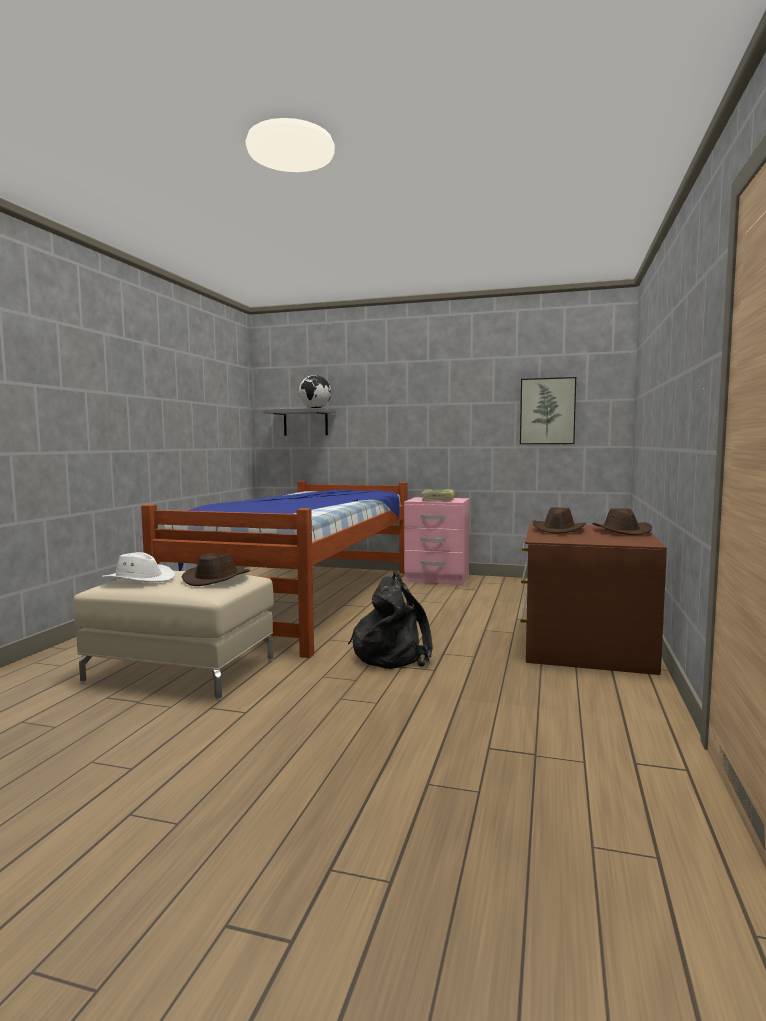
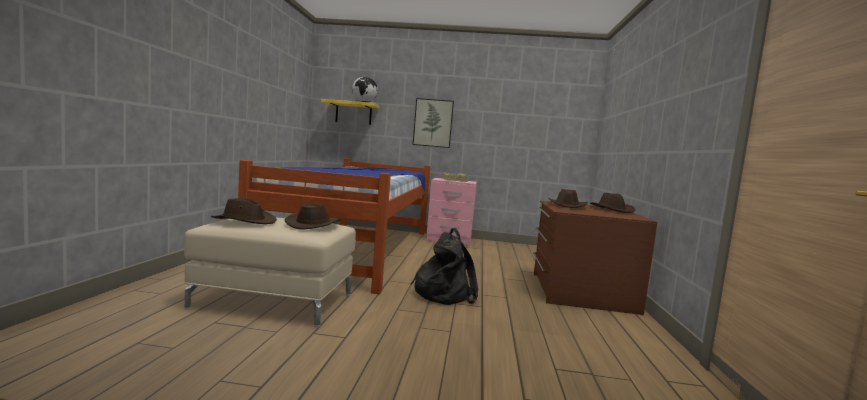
camera: 10 degrees left, 0 degrees up
(140, 579) = (244, 221): white hat -> brown hat
(305, 422) = (353, 113): grey shelf -> yellow shelf
(547, 411) = (538, 122): picture -> picture (433, 123)

